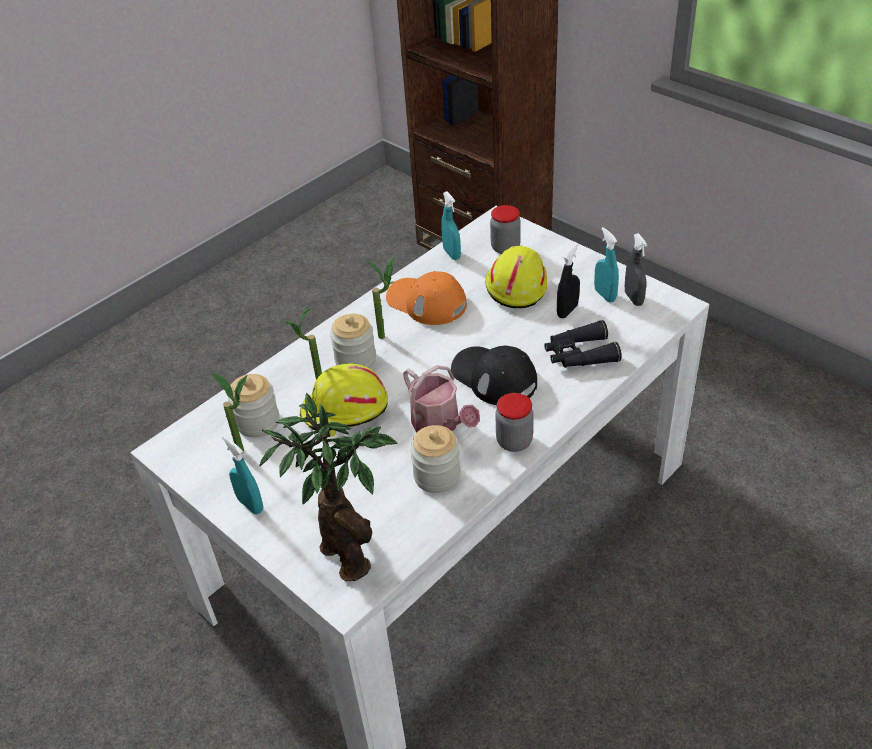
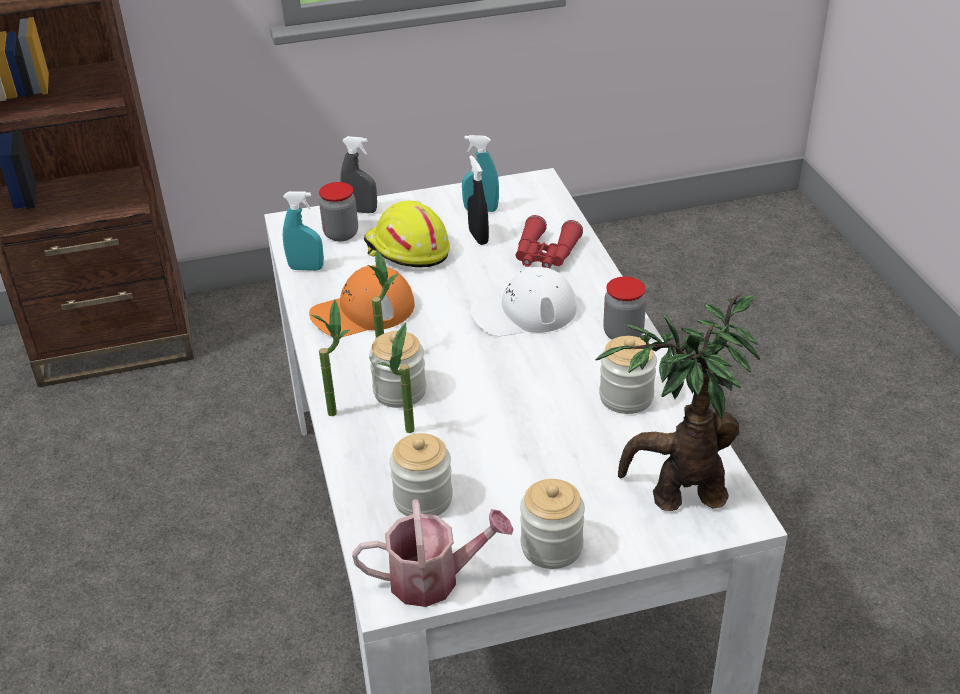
camera: 60 degrees left, 5 degrees down
(248, 451) = (464, 522): potted plant -> potted plant (338, 408)
(250, 504) = (551, 546): turquoise spray bottle -> jar
(345, 411) = (473, 426): yellow hard hat -> none
(440, 425) = (557, 369): watering can -> watering can (434, 578)
(494, 377) = (523, 312): black cap -> white cap
(579, 354) = (545, 254): black binoculars -> red binoculars
(633, 298) = (503, 198): grey spray bottle -> grey spray bottle (361, 211)

